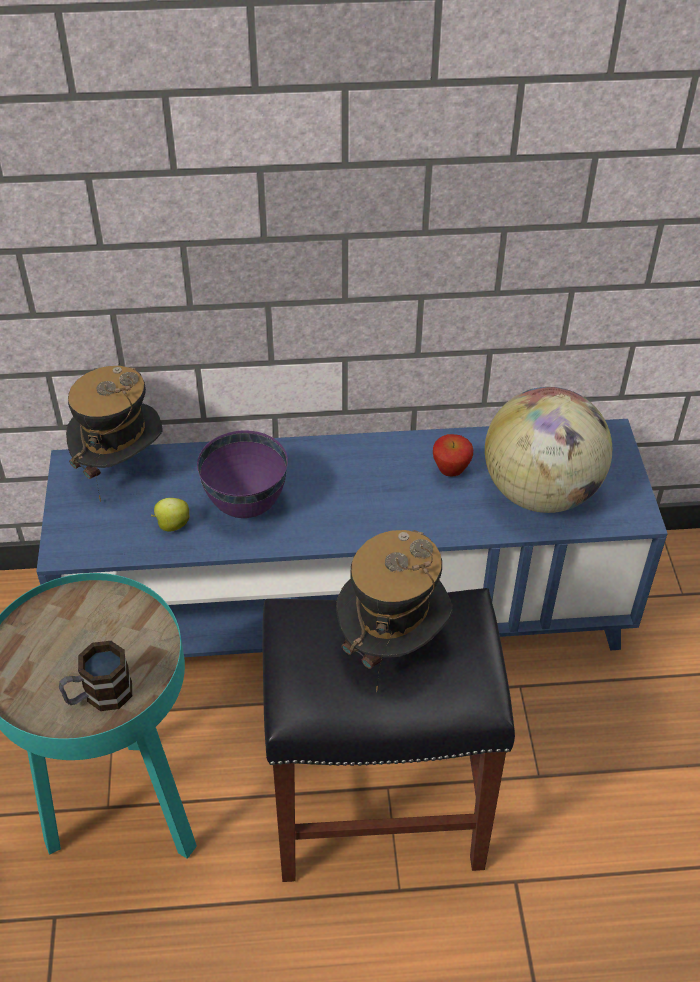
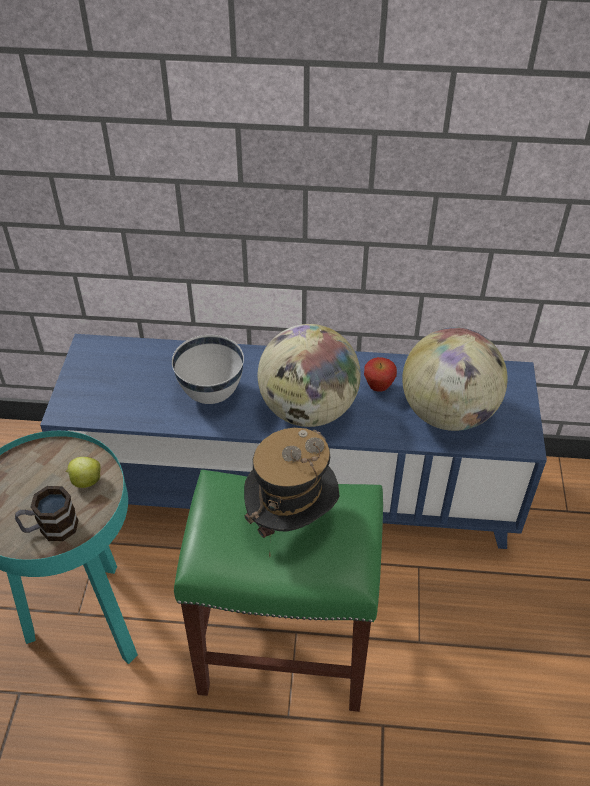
camera: 10 degrees right, 0 degrees up
(121, 468) = (123, 353): hat -> none
(172, 525) = (150, 402): apple -> apple (86, 481)
(246, 504) = (211, 393): purple bowl -> white bowl
(371, 509) = (308, 409): none -> globe
(380, 804) = (287, 645): black stool -> green stool

